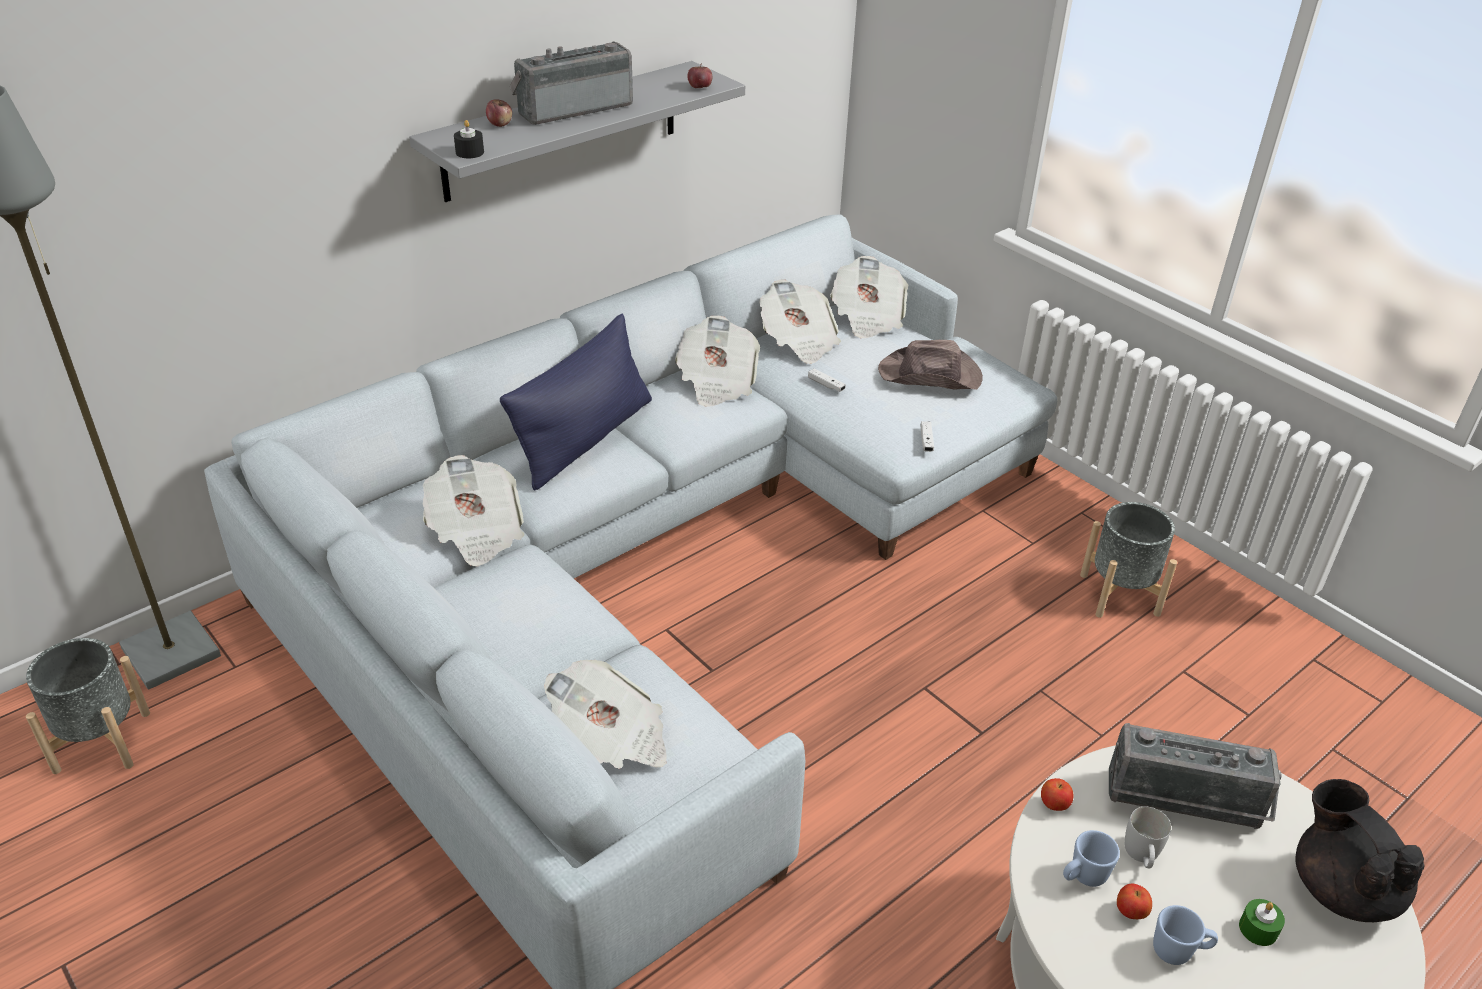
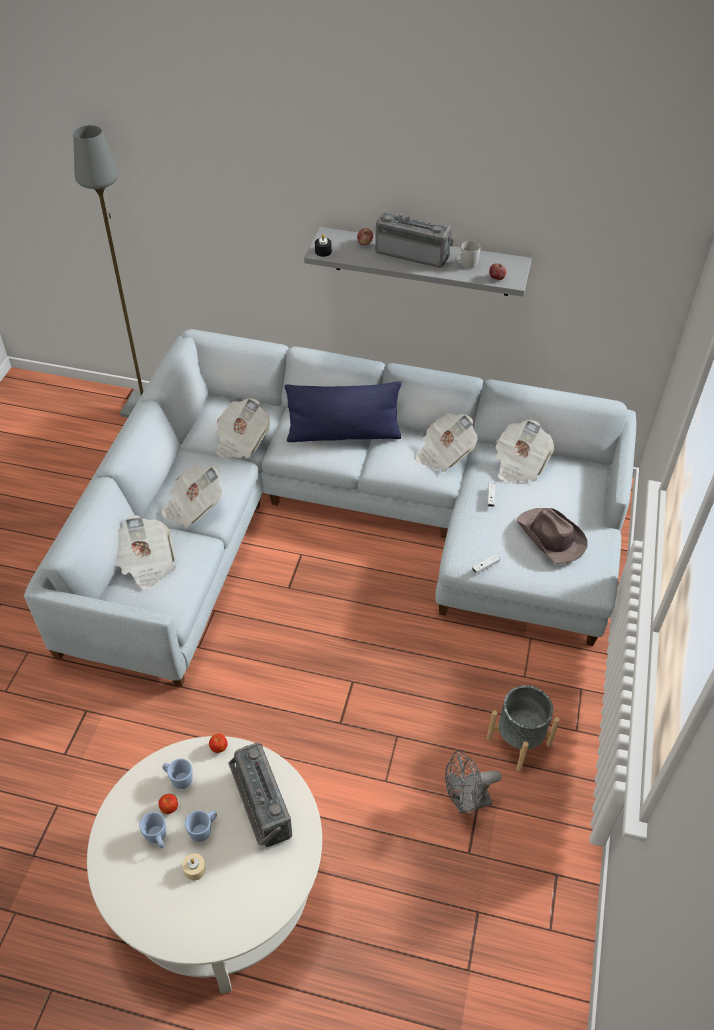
camera: 55 degrees right, 10 degrees up
(101, 741) = (86, 424): grey planter -> none
(867, 317) = (581, 480): newspaper -> newspaper (193, 507)
(1142, 855) = (210, 799): white mug -> white mug (465, 265)
(1177, 680) = (466, 802): none -> grey fan
(1192, 887) = (204, 830): none -> blue mug
(1258, 929) = (195, 869): green candle -> beige candle
(1341, 888) = (251, 902): black teapot -> none

